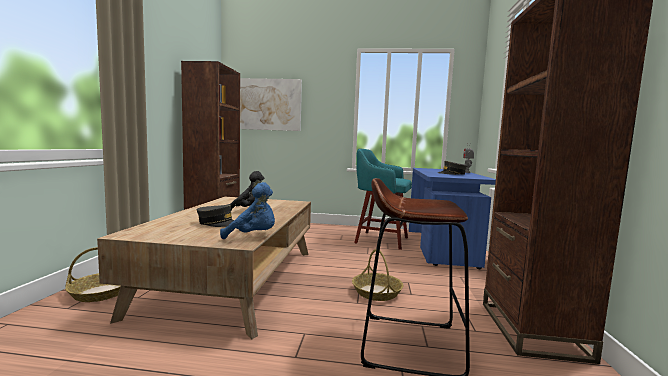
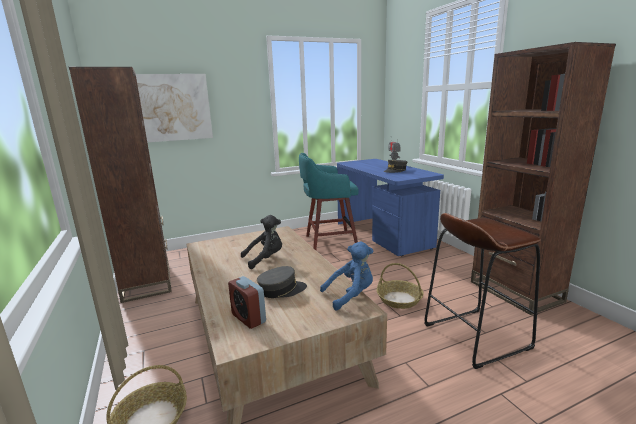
camera: 30 degrees left, 10 degrees up
(165, 228) = (248, 318): none -> alarm clock

